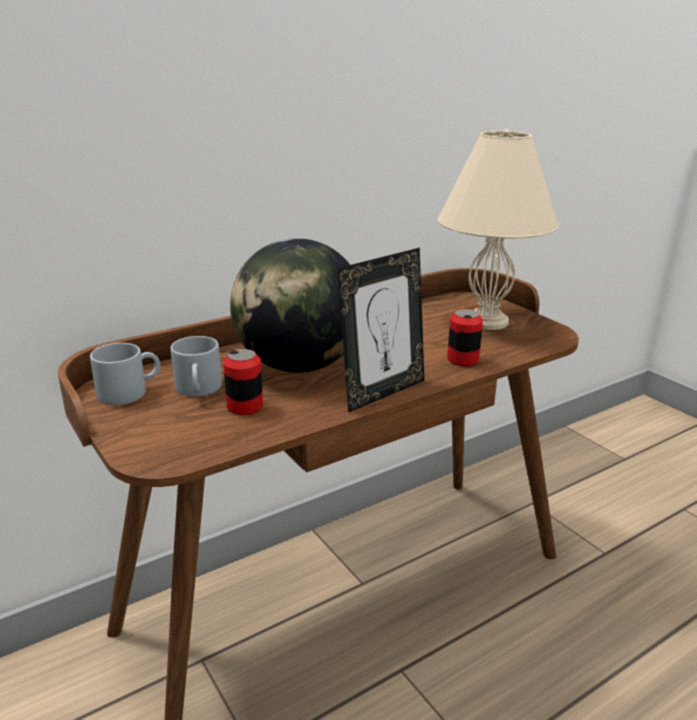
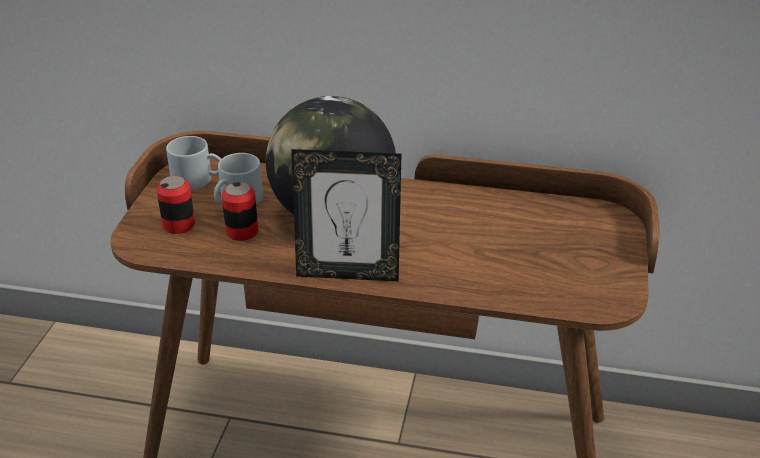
camera: 45 degrees right, 10 degrees up
(462, 360) = (467, 279): can -> can (179, 225)
(485, 321) = (571, 251): beige table lamp -> none

